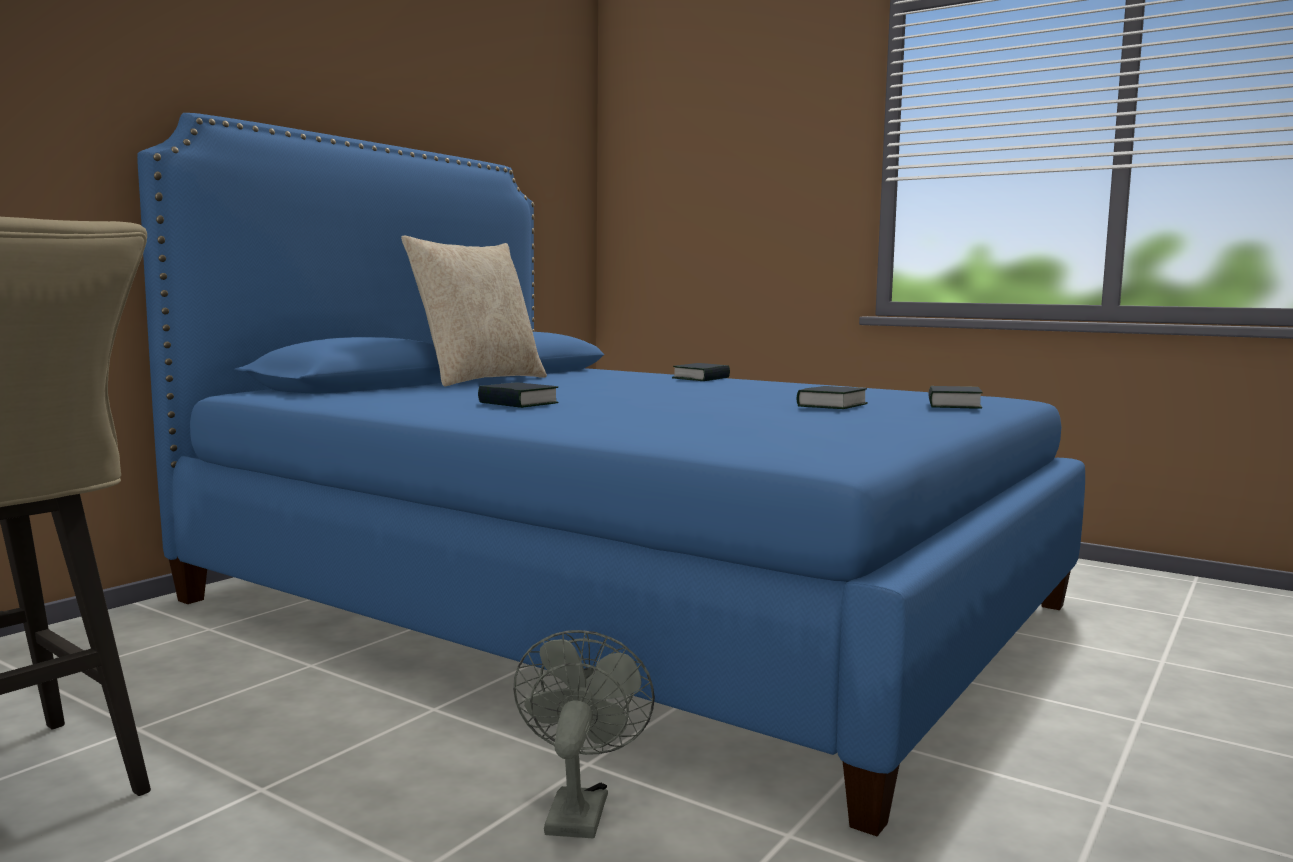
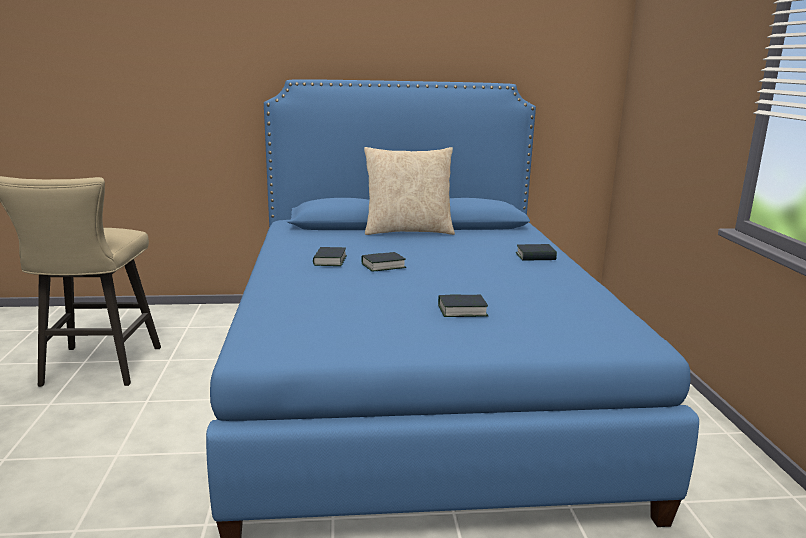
camera: 50 degrees right, 10 degrees up
(578, 808) = (185, 465): grey fan -> none
(953, 405) = (535, 337): book -> book (383, 266)

